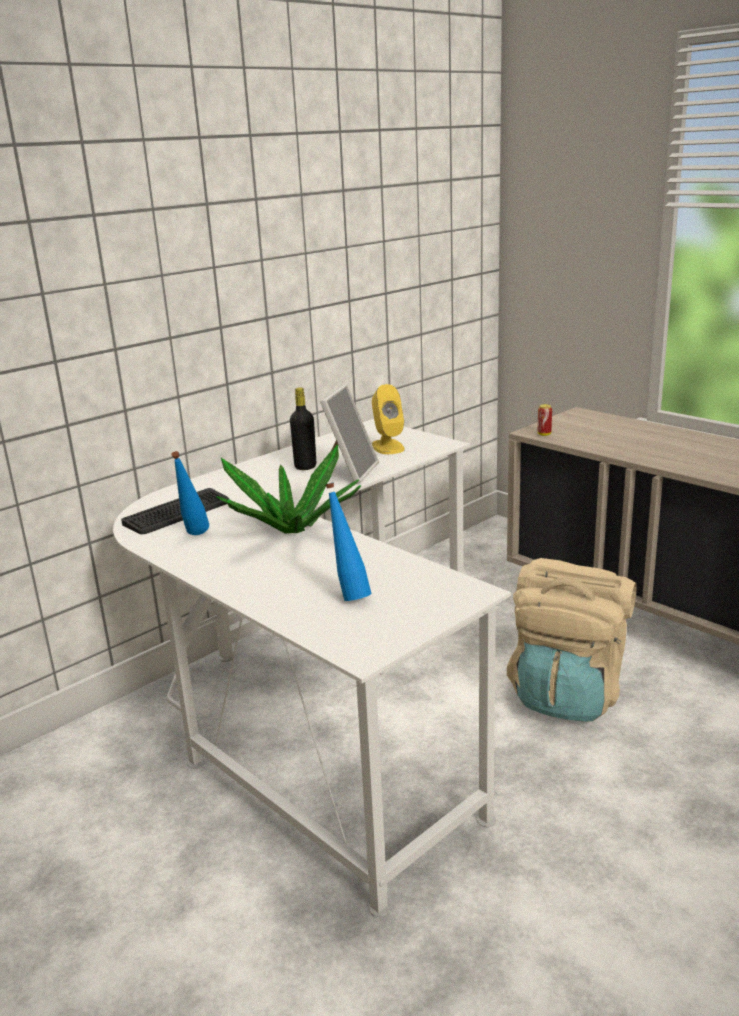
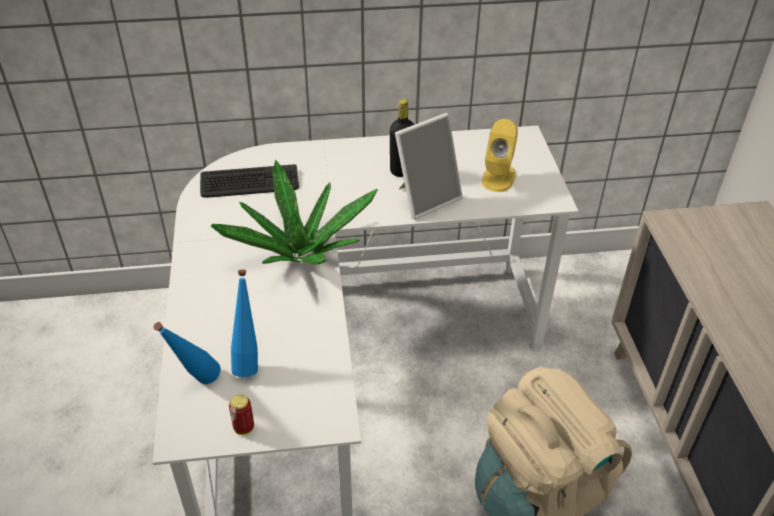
camera: 35 degrees right, 20 degrees up
(194, 536) = (229, 220): blue bottle -> blue bottle (196, 384)
(544, 434) = (674, 232): can -> can (244, 428)

